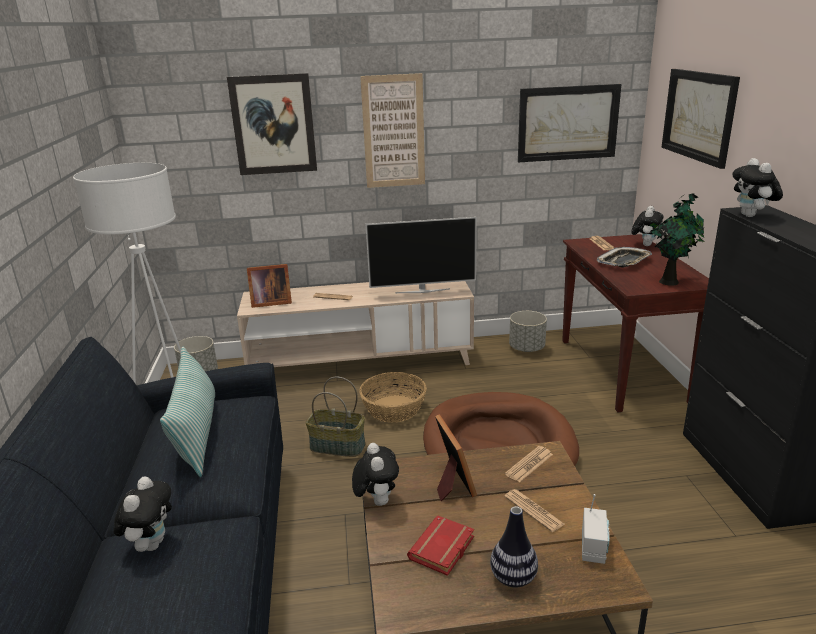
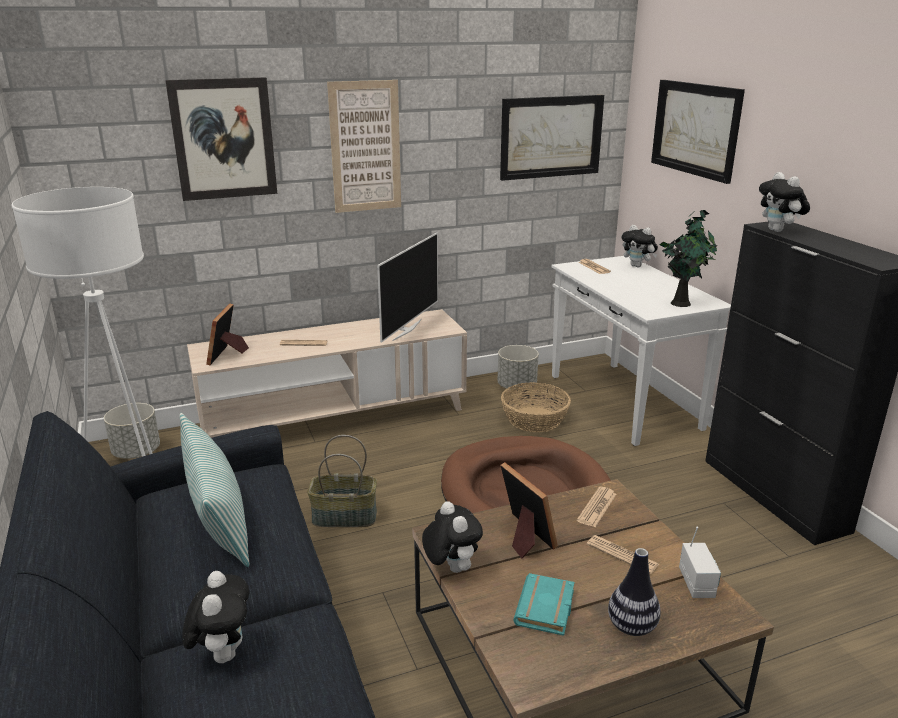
camera: 15 degrees left, 0 degrees up
(270, 302) = (227, 355): picture frame -> picture frame turned 120 degrees clockwise
(393, 408) = (394, 467): basket -> basket (534, 419)
(422, 290) = (406, 329): television -> television turned 45 degrees counterclockwise
(443, 550) = (546, 609): red book -> turquoise book
(623, 371) = (625, 402): brown console table -> white console table
(624, 261) = (626, 285): tray -> none
(645, 244) = (637, 266): plush toy -> plush toy turned 120 degrees clockwise

